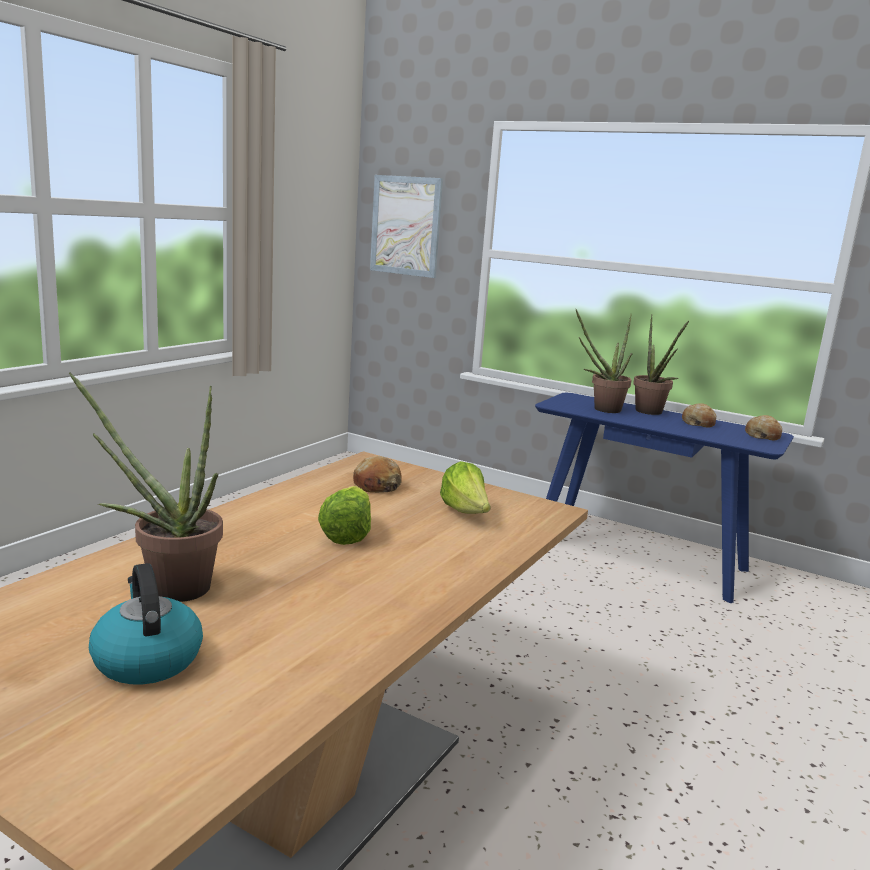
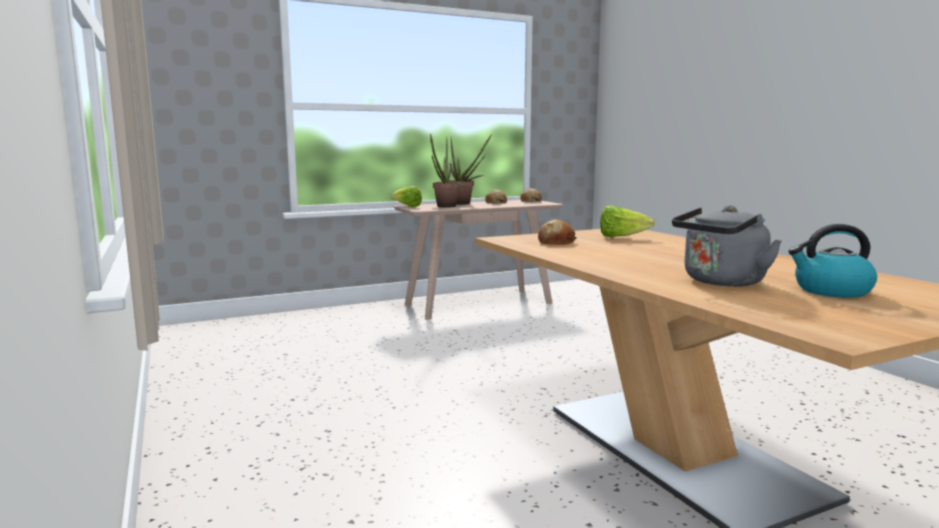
camera: 55 degrees left, 5 degrees down
(167, 587) = (721, 282): potted plant -> grey kettle
(347, 534) = (644, 253): lettuce -> lettuce (407, 207)
(406, 226) = (195, 84): picture -> none
(638, 556) = (478, 304): blue console table -> beige console table

